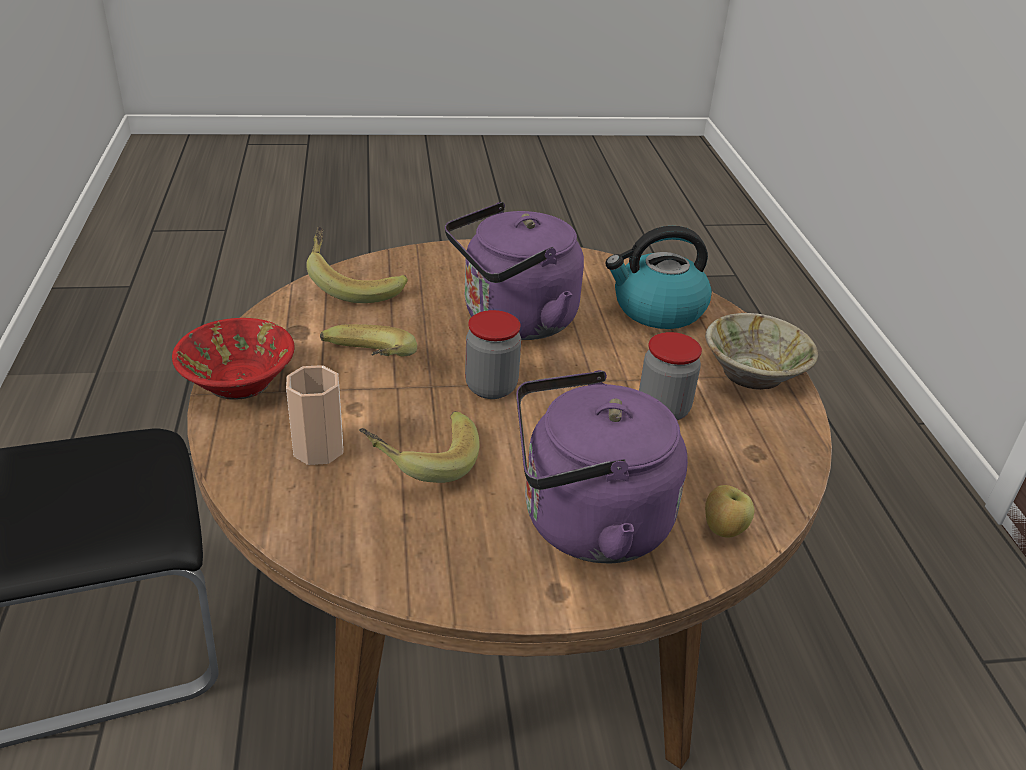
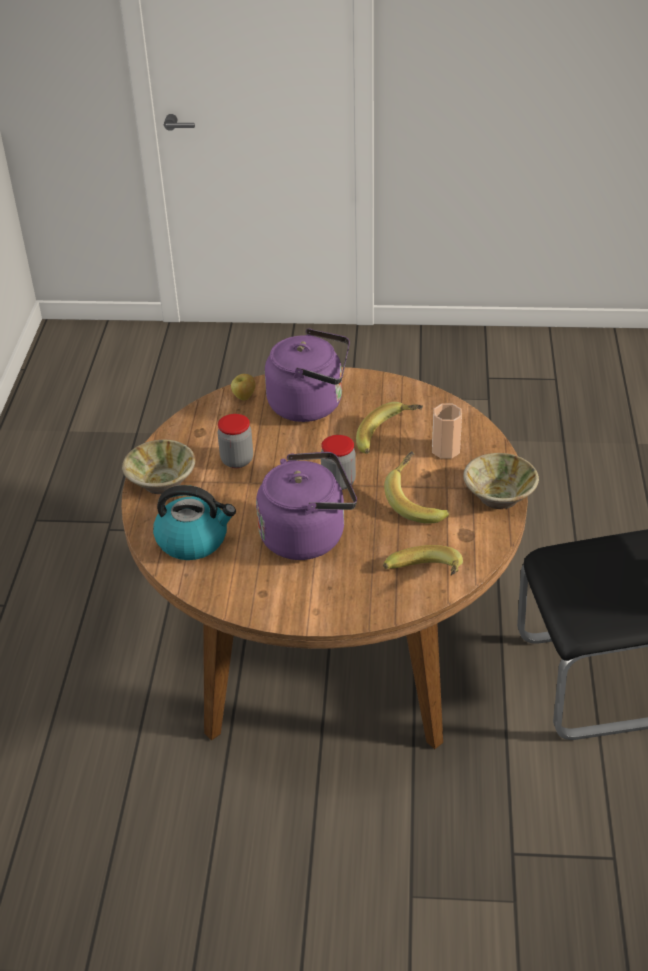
camera: 165 degrees left, 5 degrees up
(238, 383) = (499, 495): red bowl -> beige bowl

